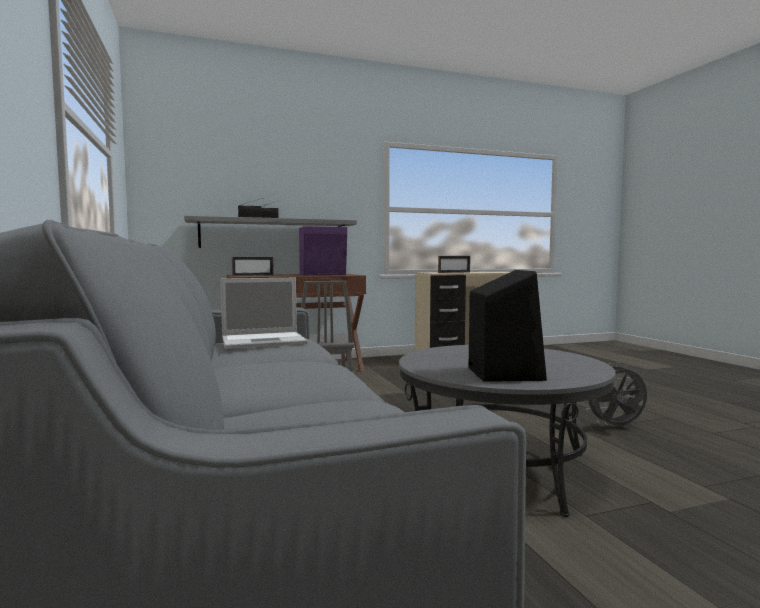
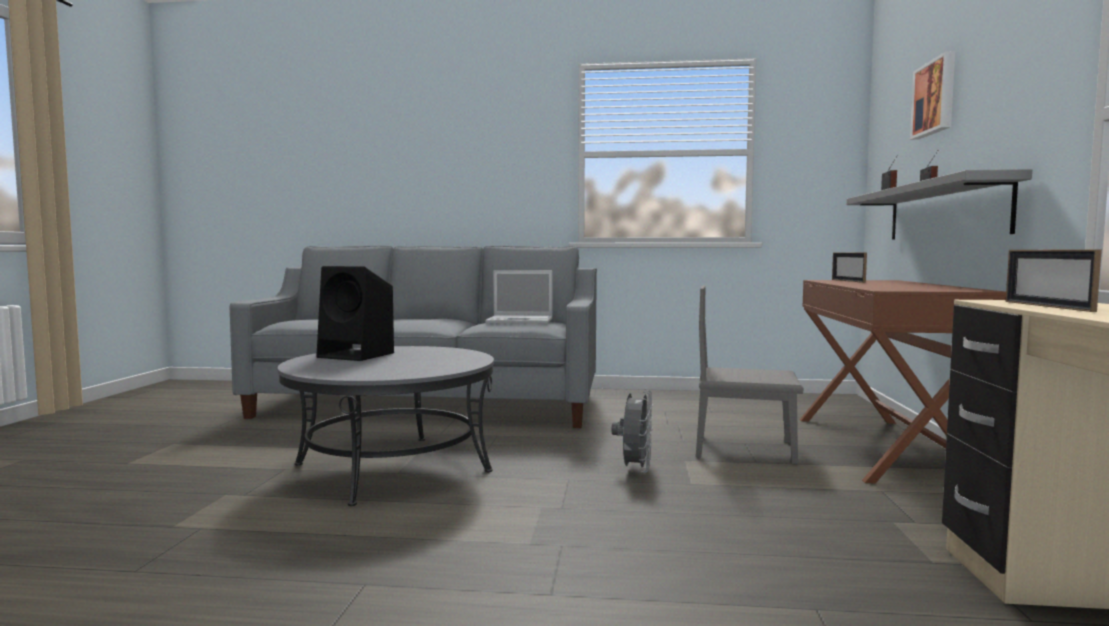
camera: 115 degrees right, 0 degrees up
(252, 165) = (935, 97): none -> picture
(265, 341) = (521, 320): laptop -> laptop turned 90 degrees counterclockwise
(323, 275) = (889, 286): purple speaker -> none
(616, 427) = (367, 566): grey fan -> grey fan (635, 469)

